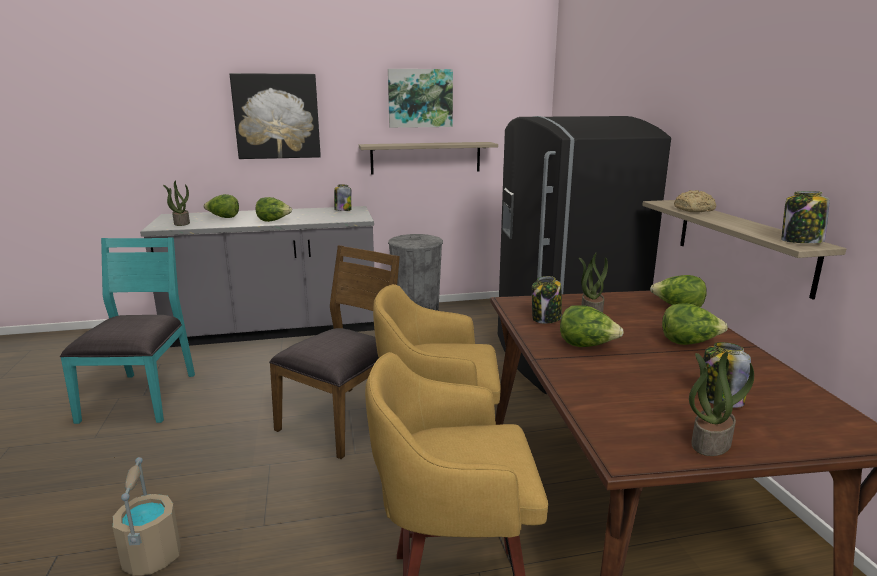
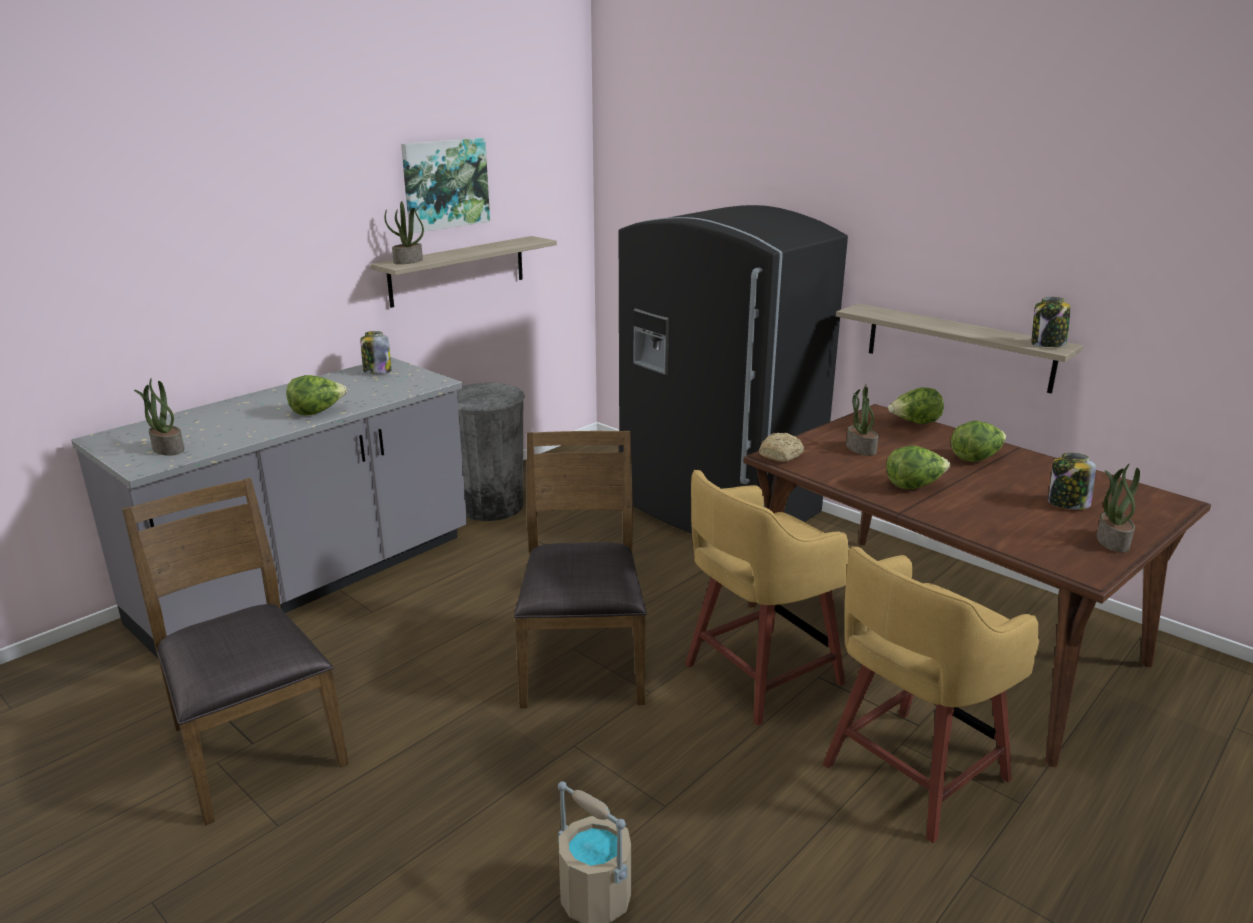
camera: 35 degrees left, 5 degrees up
(142, 396) = (254, 746): turquoise chair -> brown chair
(223, 217) = (215, 423): lettuce -> none
(276, 116) = (248, 236): picture -> none
(379, 144) = (408, 261): none -> potted plant
(546, 318) = (837, 467): jar -> none
(695, 210) = (904, 317): bread -> bread (782, 455)

